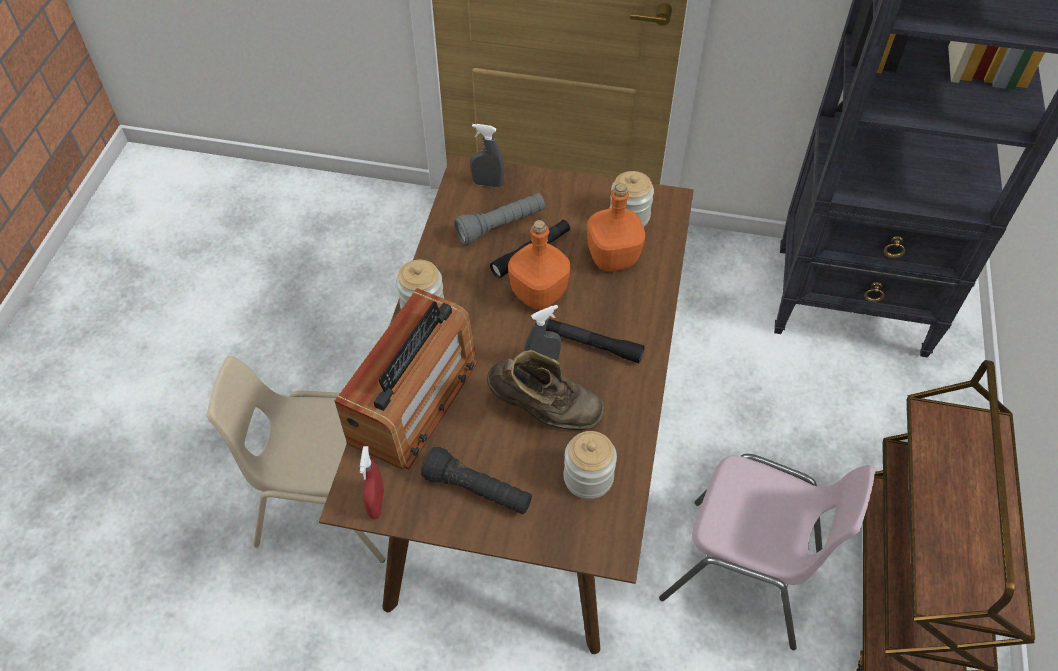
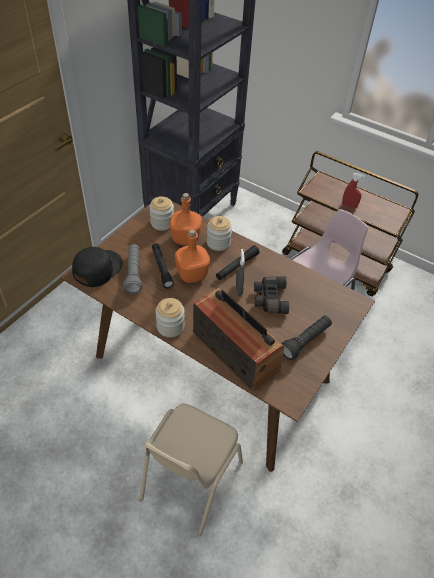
camera: 70 degrees left, 5 degrees down
(376, 503) = (296, 389): red spray bottle -> red spray bottle (349, 205)
(487, 183) = (97, 268): grey spray bottle -> black cap
(544, 412) = (269, 299): brown boot -> black binoculars
(588, 478) = (314, 296): jar -> jar (218, 243)

